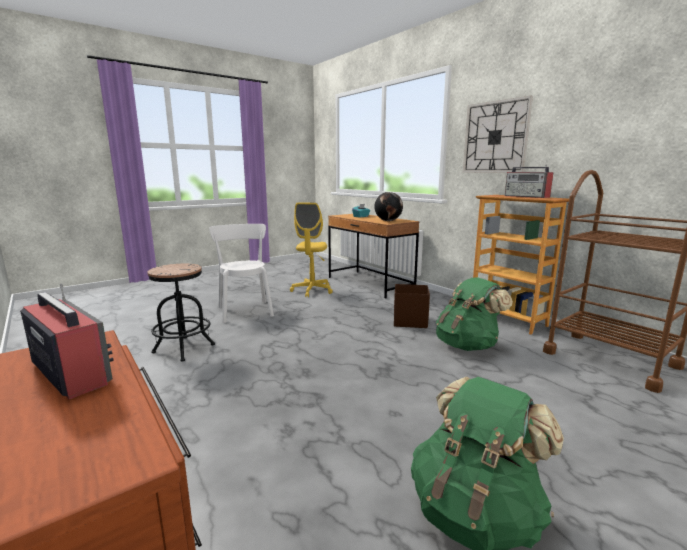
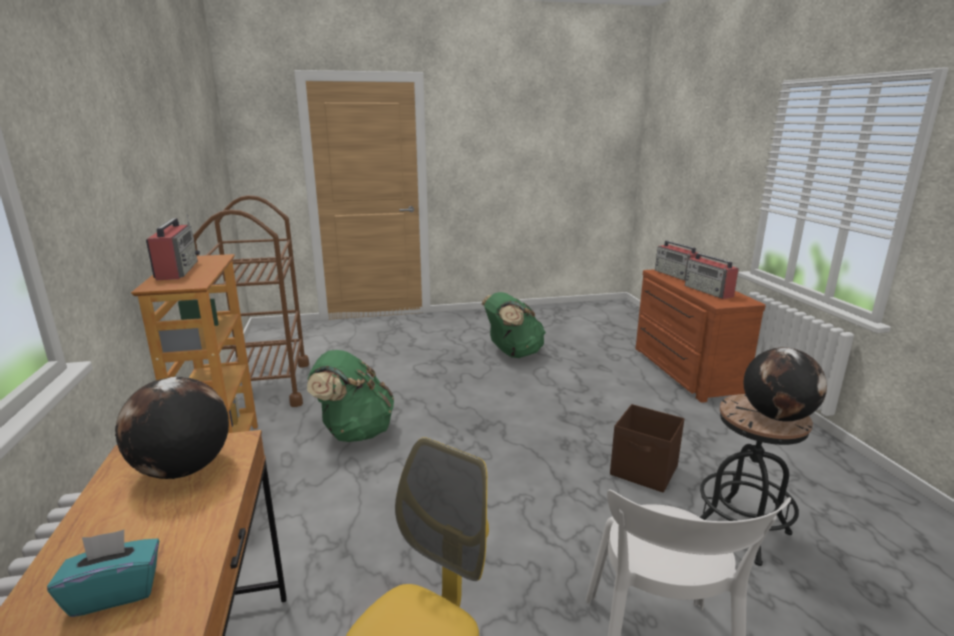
camera: 155 degrees left, 5 degrees up
(81, 443) = (676, 275): none -> radio
(169, 268) = (776, 416): none -> globe
(409, 321) = (354, 495): brown storage box -> brown storage box (644, 471)
(495, 137) = (93, 177): wall clock -> none

